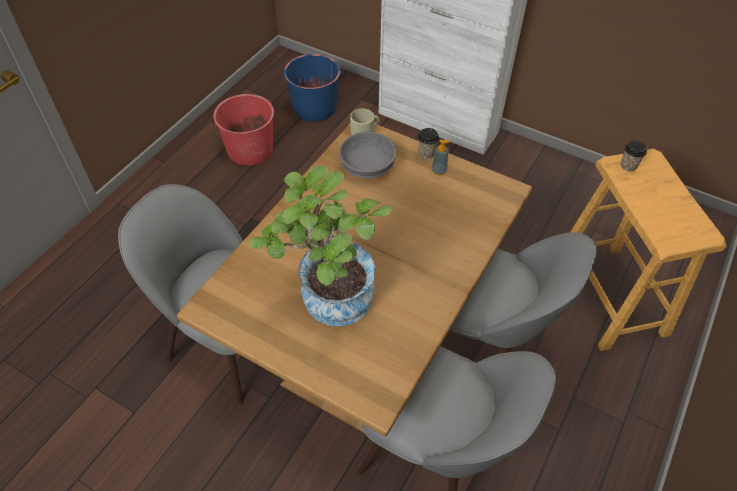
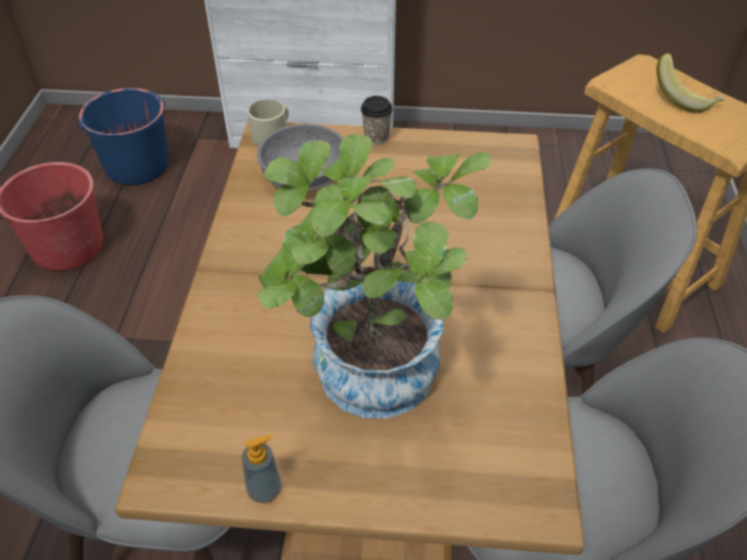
camera: 25 degrees left, 5 degrees down
(439, 170) = (407, 152): soap dispenser -> soap dispenser (264, 489)
(628, 166) = (627, 79): cup -> none
(660, 194) = (684, 99): none -> banana

